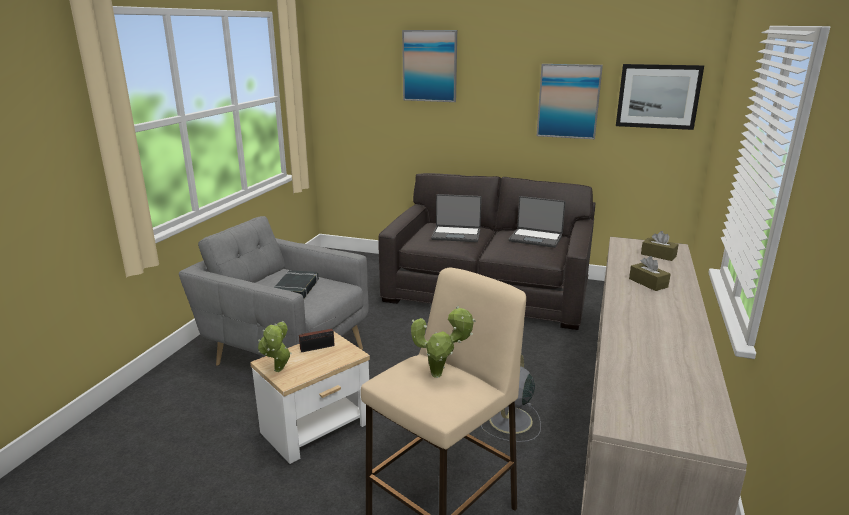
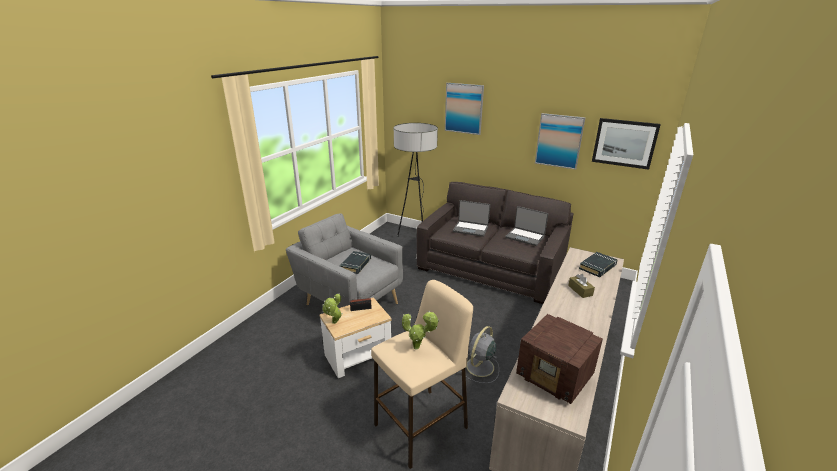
camera: 10 degrees right, 5 degrees up
(369, 266) = (415, 239): none -> floor lamp
(658, 255) = (597, 267): brown tissue box -> black book
(665, 390) = (555, 377): none -> radio

